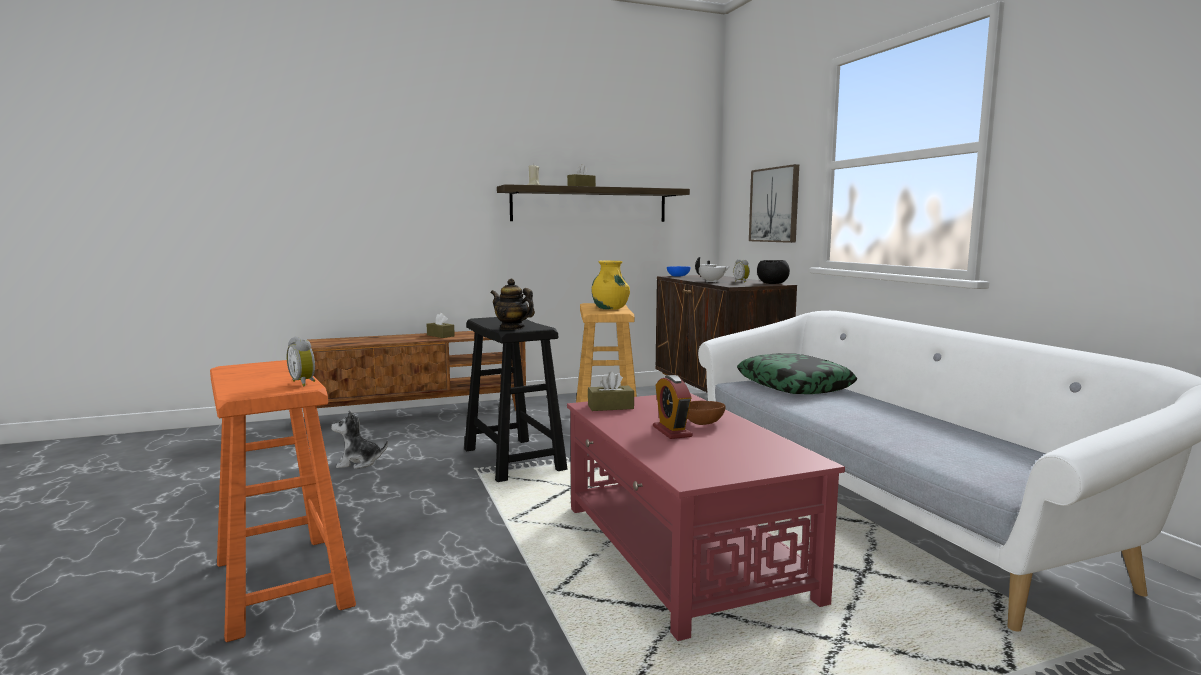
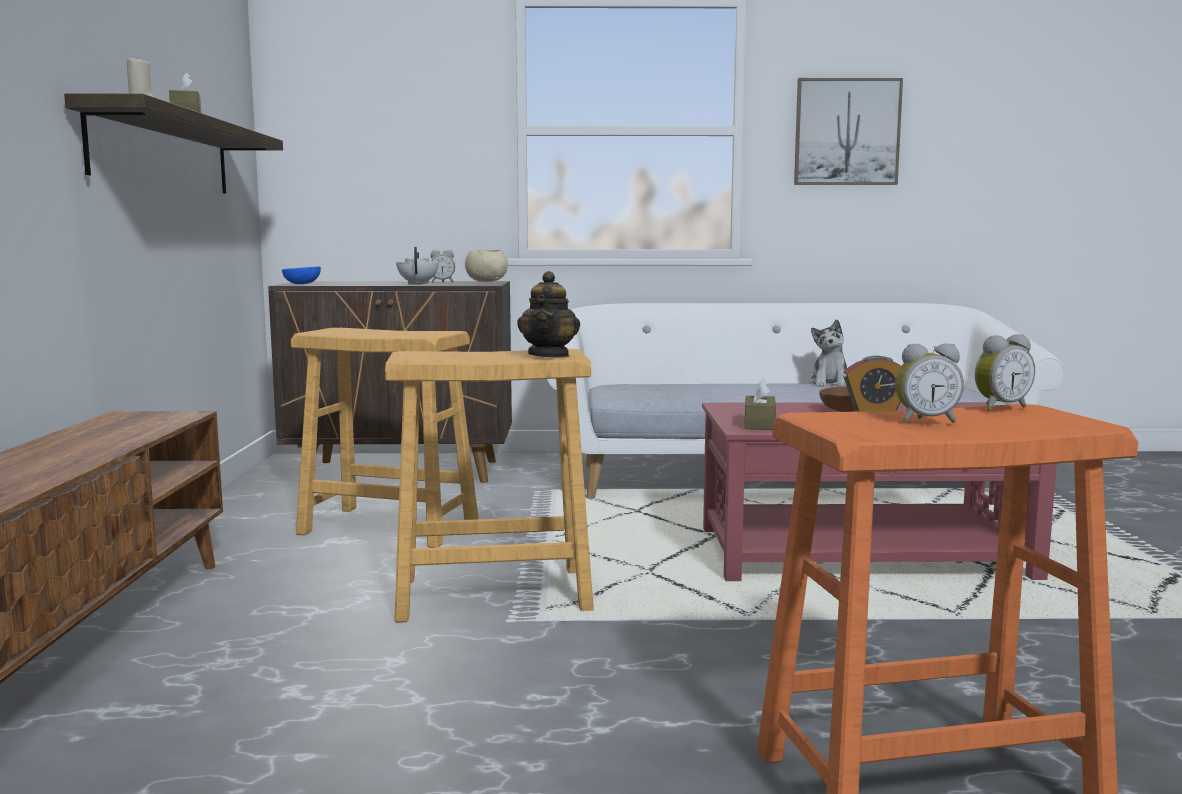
camera: 70 degrees left, 0 degrees up
(266, 375) = (925, 421): none -> alarm clock
(359, 463) = (357, 720): plush toy -> plush toy (830, 384)
(440, 335) = (78, 444): brown tissue box -> none
(512, 328) = (549, 355): teapot -> teapot turned 45 degrees counterclockwise
(513, 460) = (494, 594): black stool -> beige stool
(610, 309) = (395, 332): yellow vase -> none
(771, 283) = (485, 281): black bowl -> beige bowl
(774, 205) = (409, 176): picture -> picture (846, 132)
(794, 385) = (655, 389): pillow -> none

